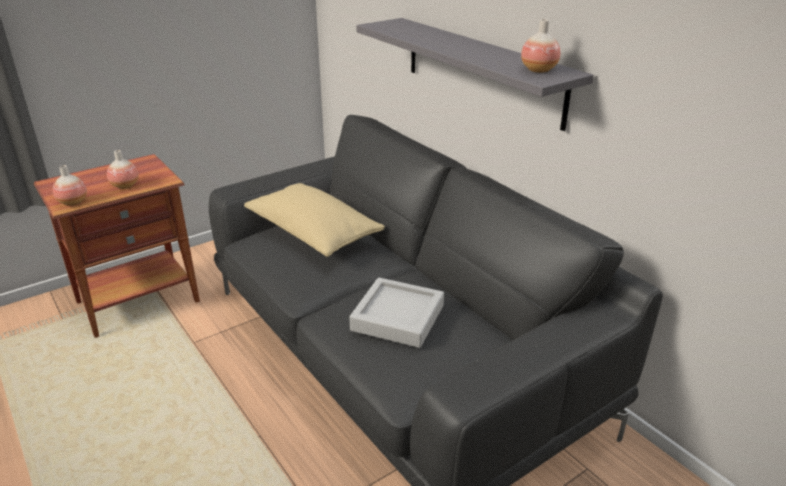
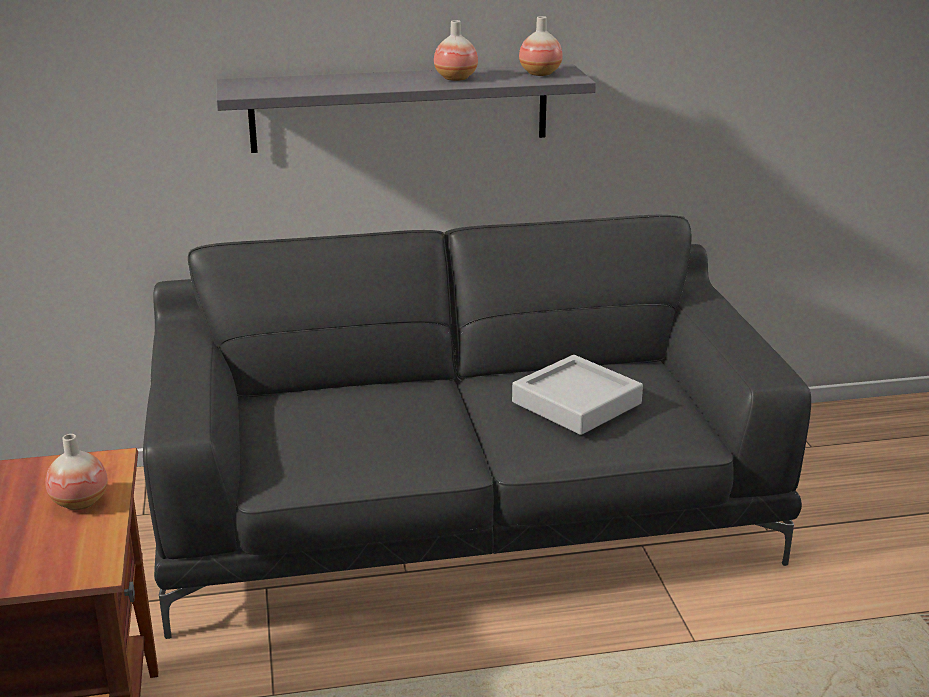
camera: 65 degrees left, 5 degrees down
(73, 202) = (85, 561): vase -> vase (455, 78)
(313, 233) = (323, 417): beige pillow -> none

